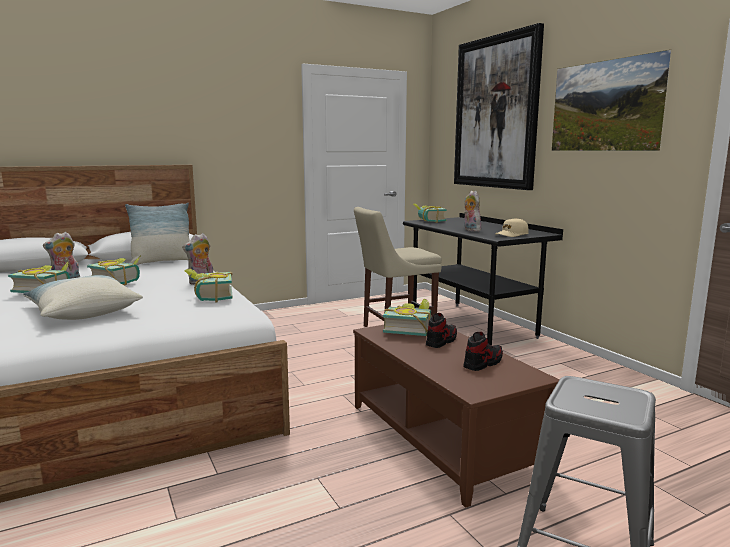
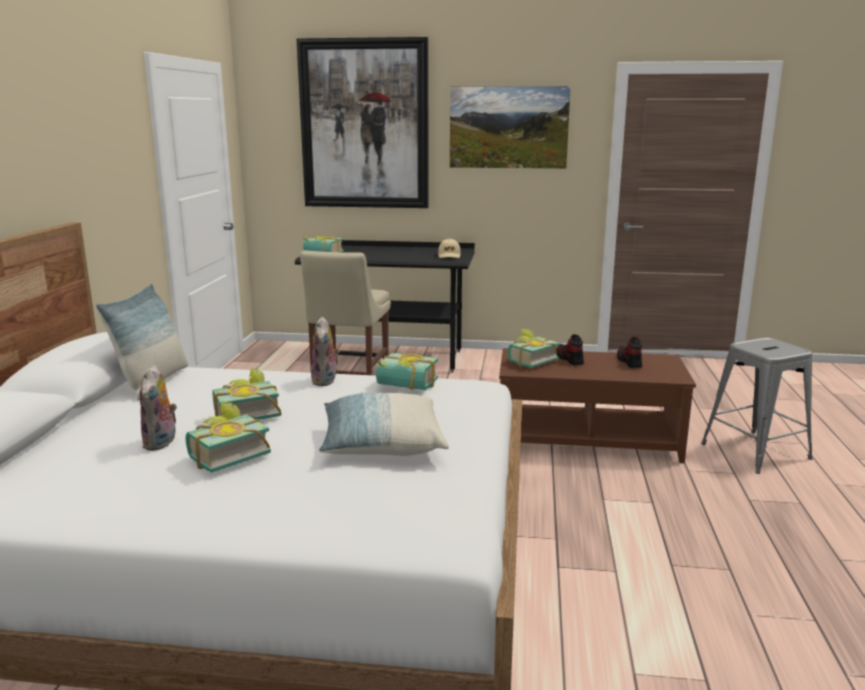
camera: 55 degrees left, 5 degrees up
(470, 230) = (402, 257): plush toy -> none

